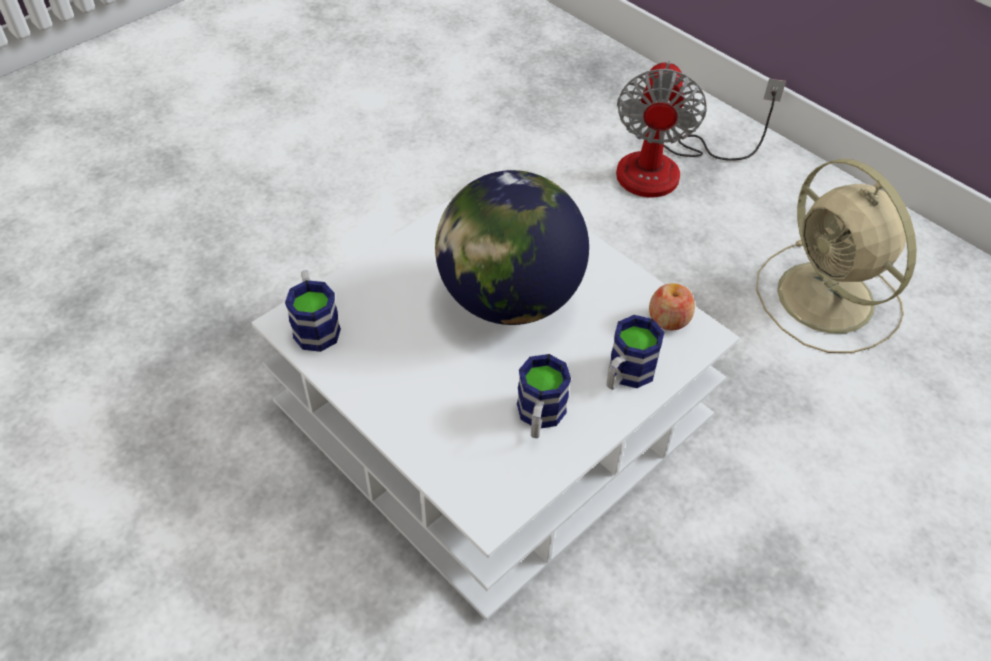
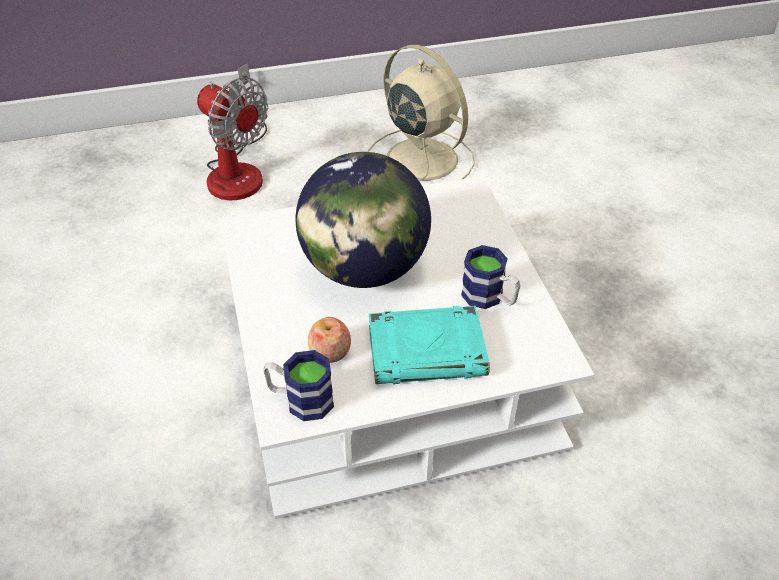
camera: 60 degrees left, 5 degrees down
(429, 394) = (428, 351): none -> turquoise book
(625, 375) = (480, 239): mug -> none
(669, 319) = (444, 198): apple -> apple (330, 351)
(828, 300) = (419, 158): beige fan -> beige fan turned 135 degrees counterclockwise

